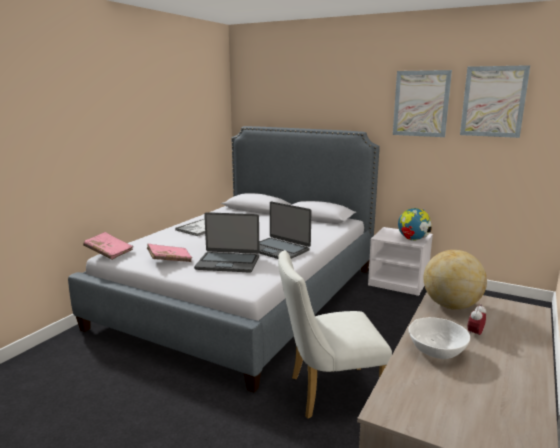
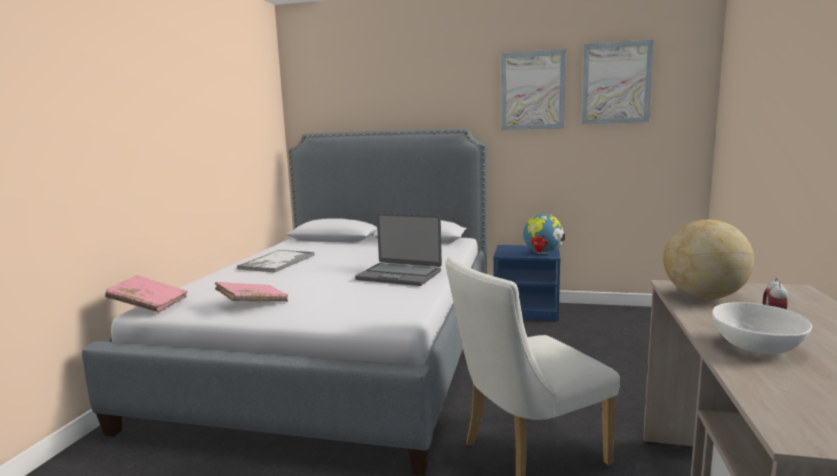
camera: 15 degrees left, 5 degrees down
(228, 262) = (342, 296): laptop -> none
(399, 283) = (527, 310): white nightstand -> blue nightstand

